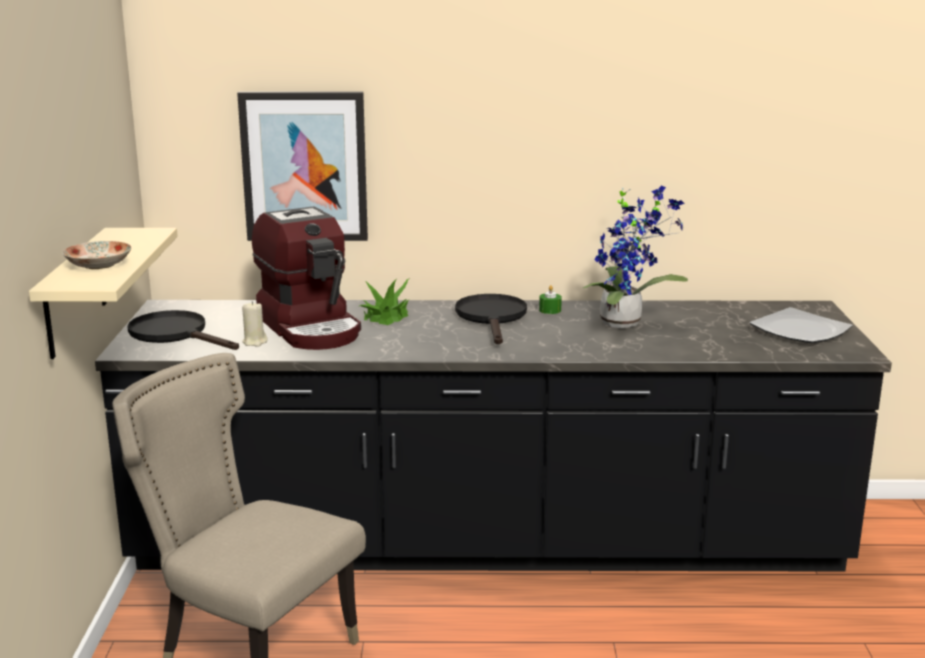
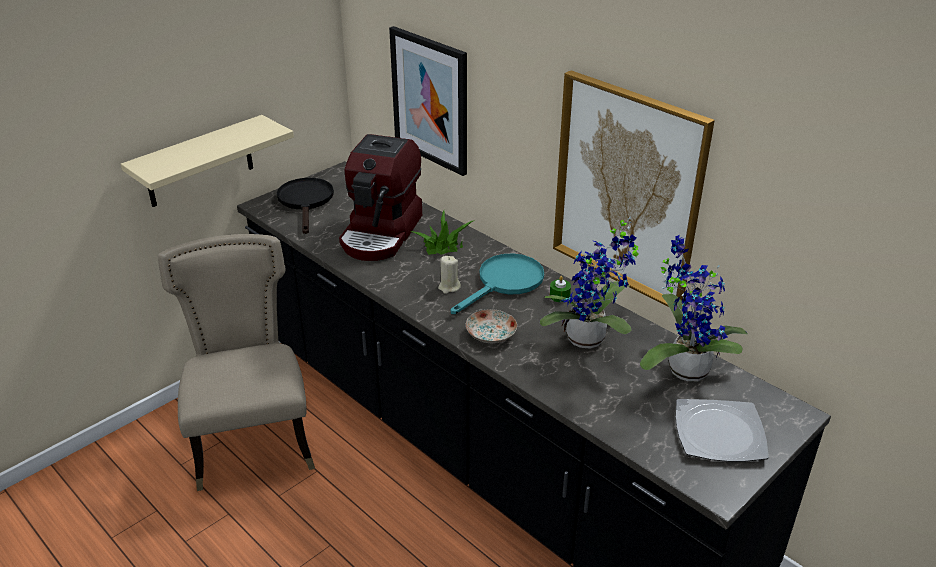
camera: 45 degrees right, 15 degrees up
(98, 265) = (186, 154): plate -> plate (490, 335)
(255, 342) = (331, 231): beige candle -> beige candle (449, 287)
(492, 318) = (505, 283): black frying pan -> turquoise frying pan
(592, 174) = (627, 190): none -> picture
(711, 312) = (683, 367): none -> potted plant

